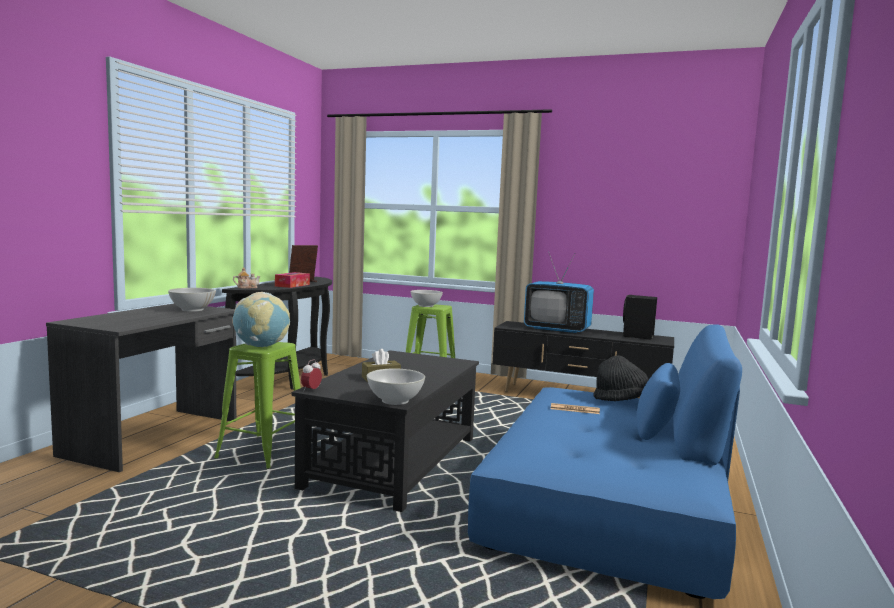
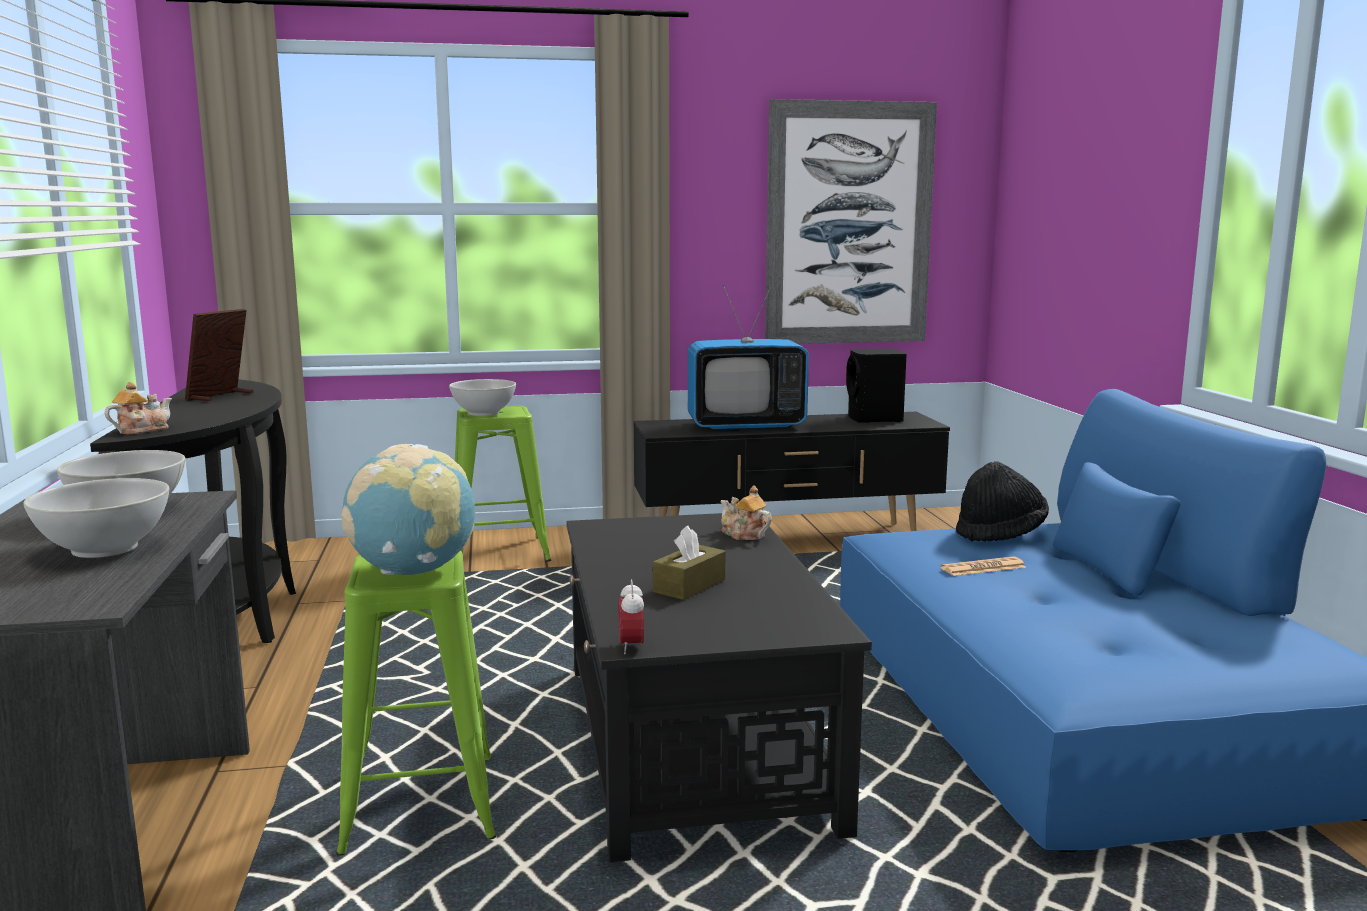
camera: 30 degrees left, 5 degrees up
(292, 285) = (226, 409): tissue box -> none
(395, 401) = (817, 628): white bowl -> white bowl (105, 549)
(449, 367) = (743, 534): none -> teapot
(644, 224) = (849, 224): none -> picture

